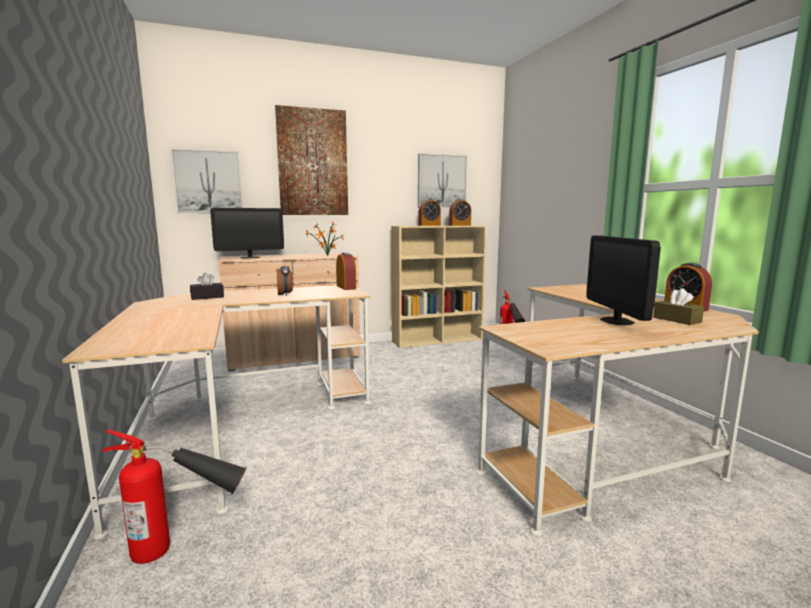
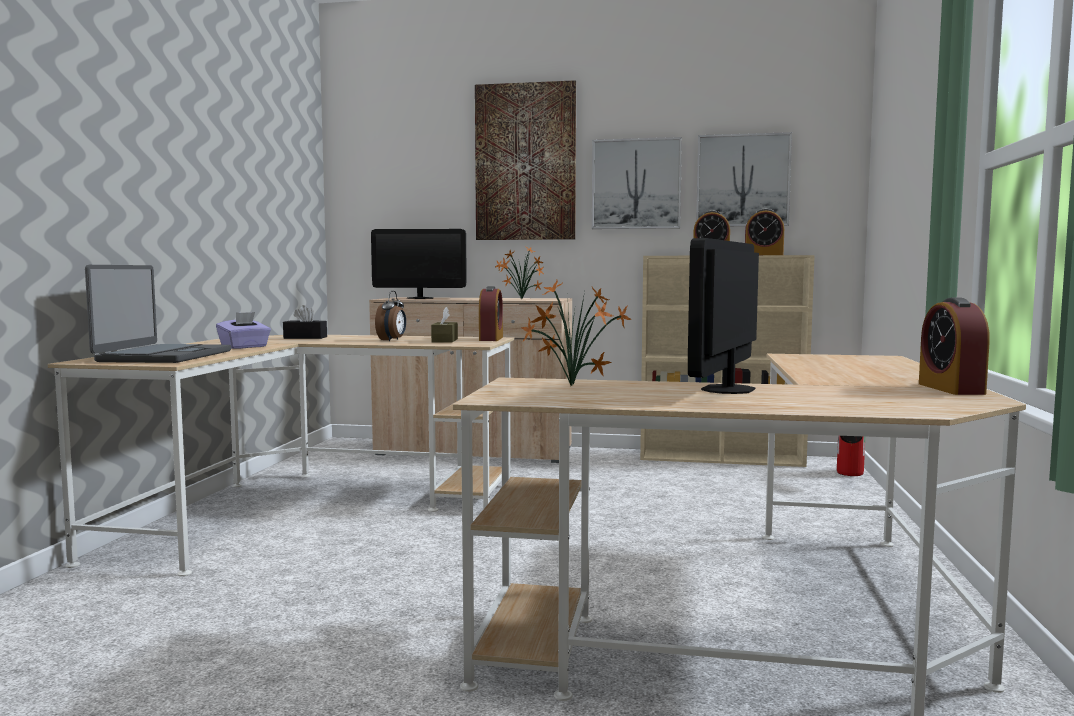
camera: 30 degrees right, 5 degrees down
(158, 334) = (163, 356): none -> laptop
(185, 548) = (116, 592): fire extinguisher -> none
(194, 313) = (244, 347): none -> purple tissue box
(208, 182) = (387, 197): picture -> picture (636, 184)
(545, 330) = (570, 386): none -> potted plant
(676, 320) = (848, 397): brown tissue box -> brown tissue box (444, 340)

